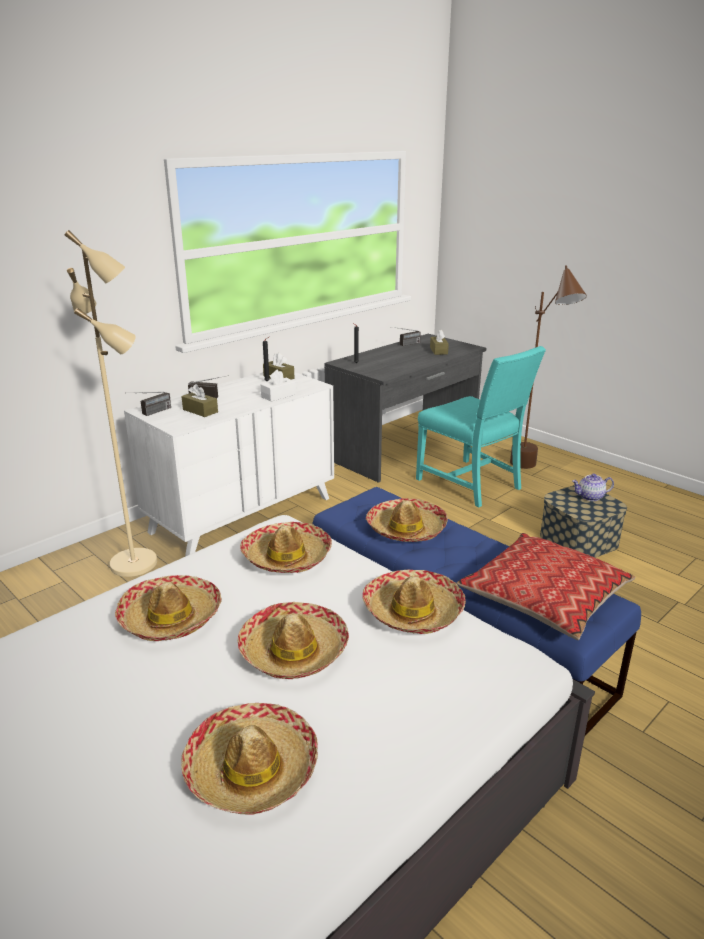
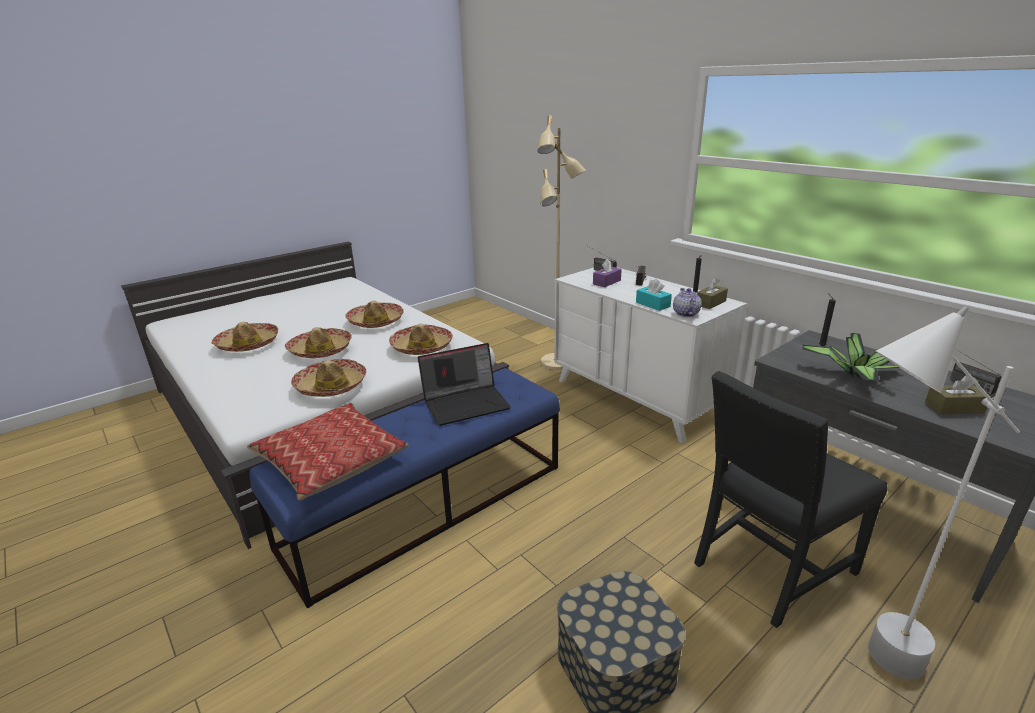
camera: 95 degrees right, 0 degrees up
(200, 411) = (606, 282): brown tissue box -> purple tissue box
(278, 396) = (652, 304): white tissue box -> turquoise tissue box
(403, 362) = (854, 376): none -> potted plant
(406, 529) = (466, 403): hat -> laptop
(472, 484) = (768, 567): turquoise chair -> black chair
(533, 472) = (859, 664): brown floor lamp -> white floor lamp
(590, 497) = (637, 630): teapot -> teapot (685, 313)

